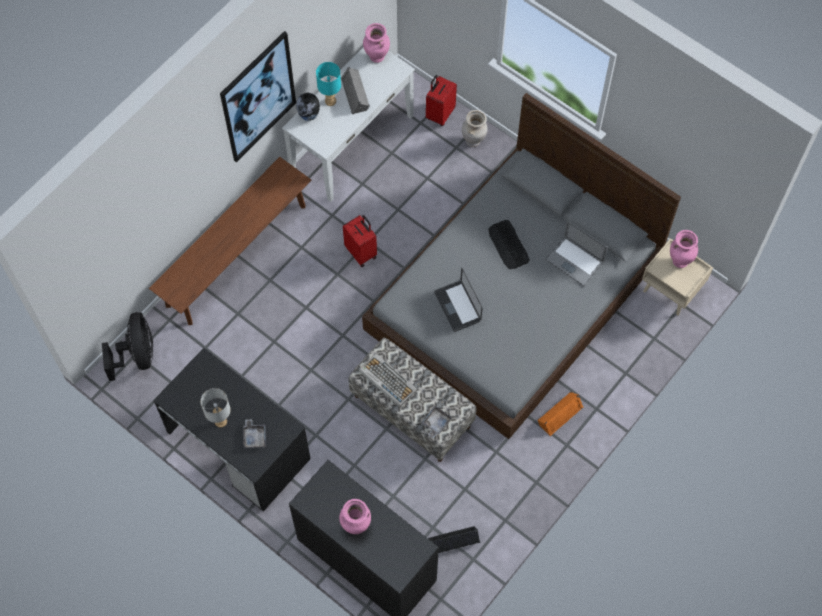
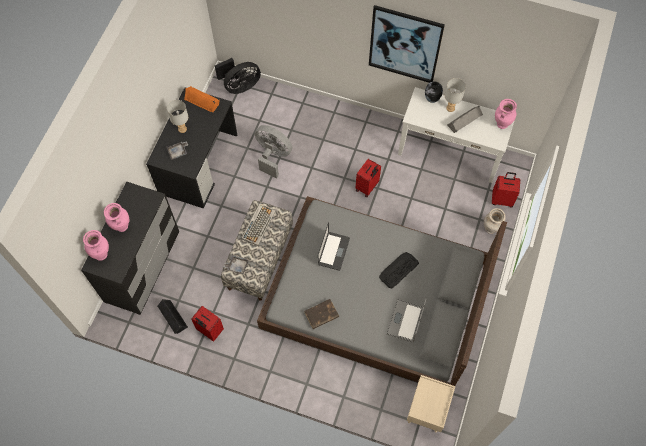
camera: 70 degrees right, 0 degrees up
(236, 255) = (333, 114): brown bench -> none
(268, 348) = (273, 156): none -> grey fan
(330, 101) = (451, 108): turquoise table lamp -> grey table lamp
(457, 306) = (333, 251): laptop -> laptop turned 150 degrees clockwise
(488, 501) = (209, 330): none -> red suitcase
(534, 348) = (321, 315): none -> brown book
(559, 414) = (292, 358): orange speaker -> orange speaker (202, 100)
(679, 261) = (438, 400): pink vase -> pink vase (101, 254)

